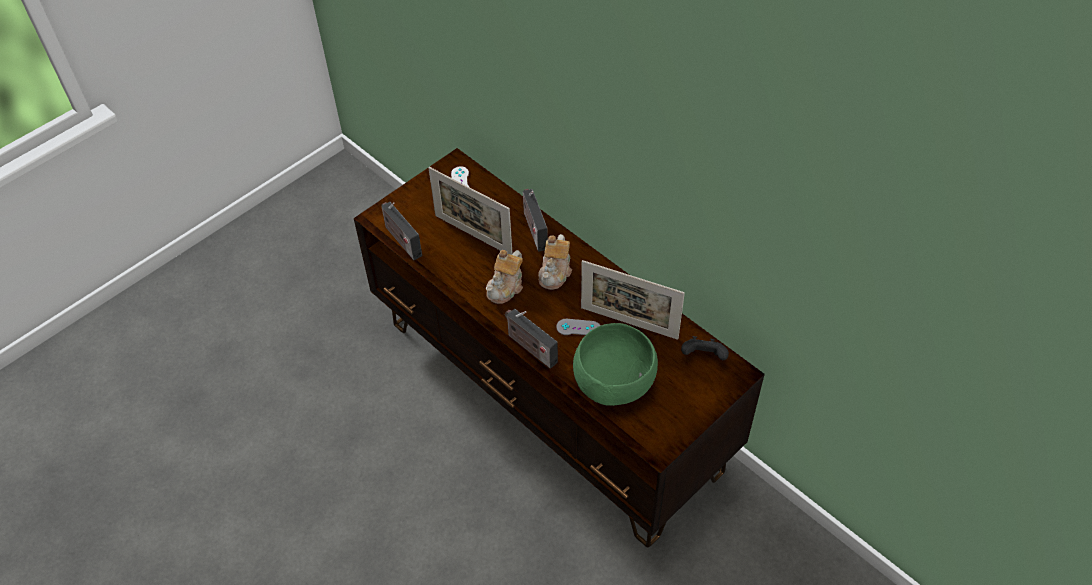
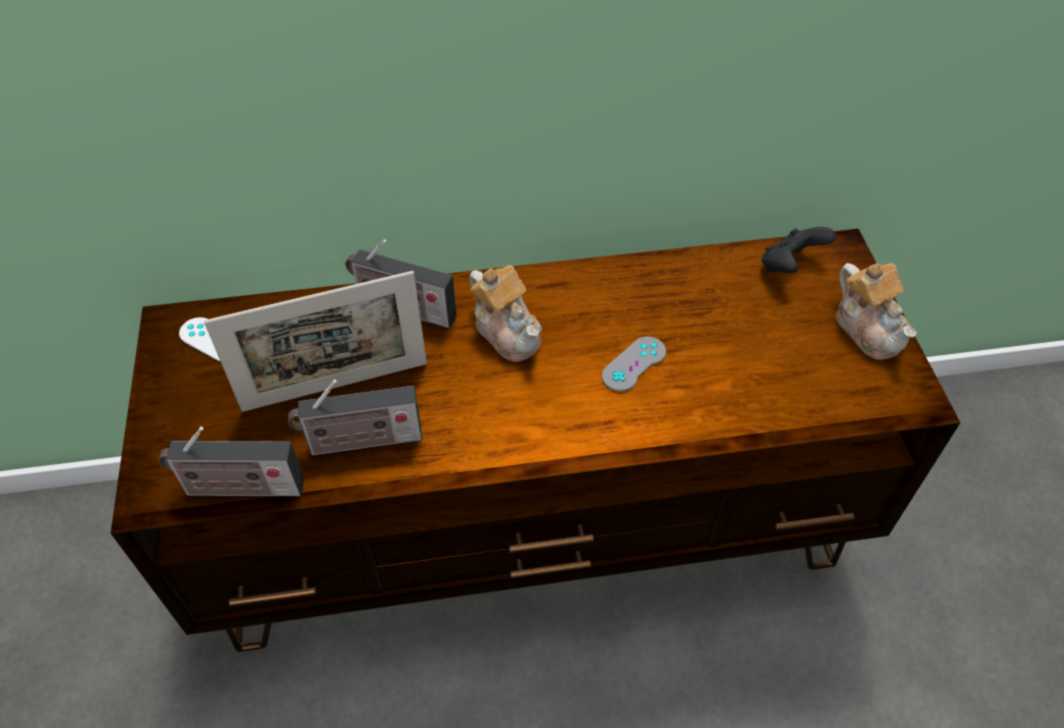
camera: 55 degrees left, 0 degrees up
(506, 287) = (478, 405): teapot -> teapot (868, 328)
(530, 347) = (621, 443): radio -> radio (360, 442)
(613, 383) = (764, 382): green bowl -> none
(629, 323) = (671, 305): picture frame -> none

